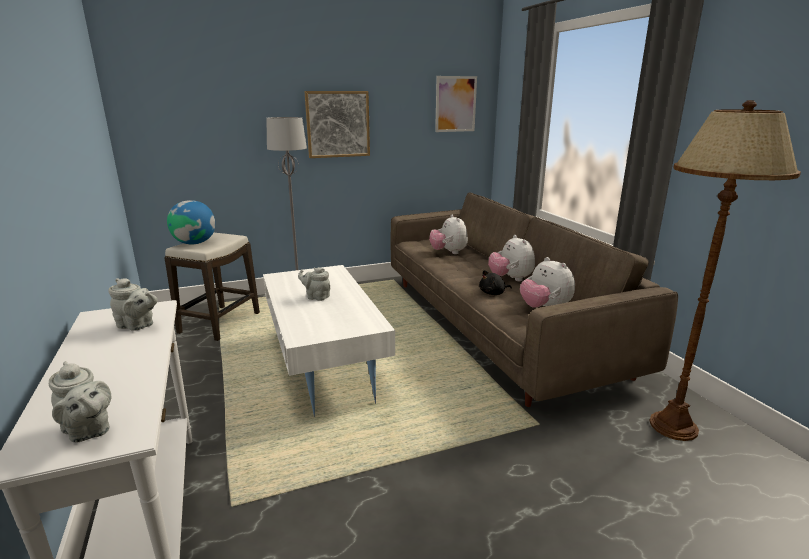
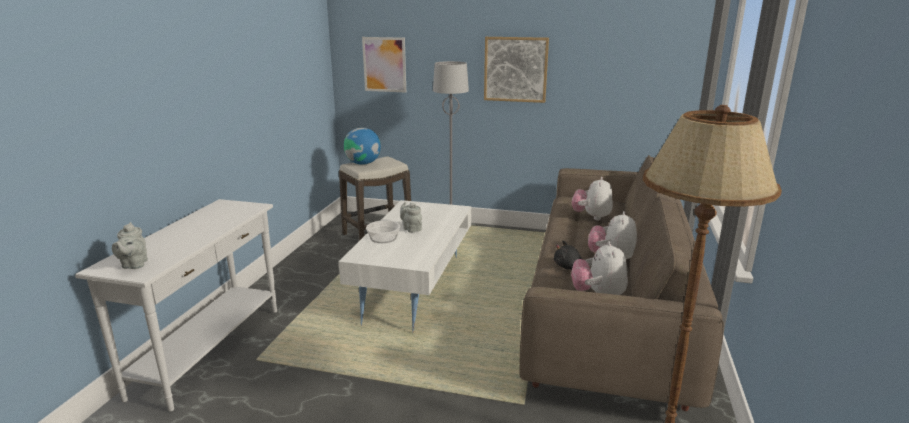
camera: 35 degrees right, 0 degrees up
(138, 325) = (230, 215): grey teapot -> none
(301, 312) = (383, 238): none -> bowl
(455, 104) = (654, 53): picture -> picture (384, 64)

